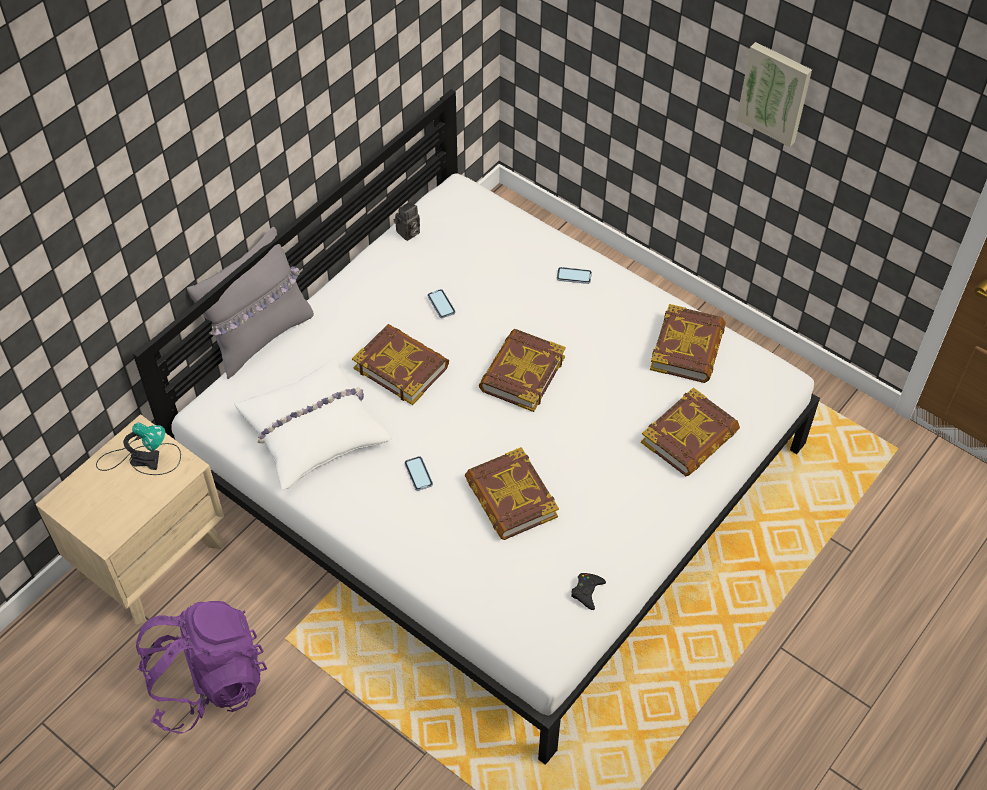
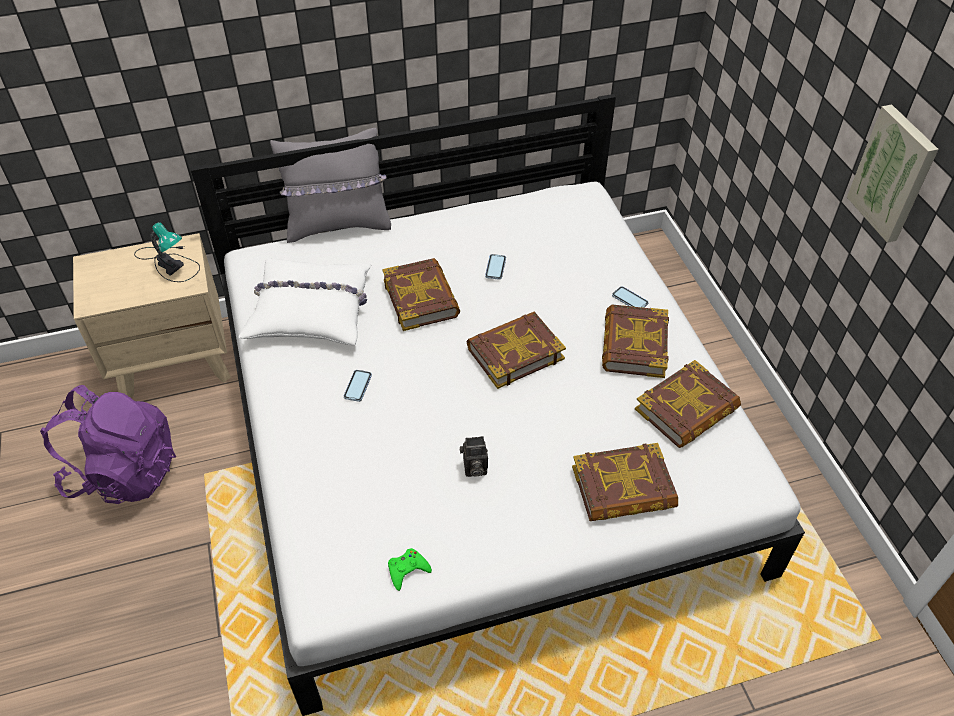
camera: 35 degrees right, 5 degrees down
(408, 233) = (517, 205): camera -> camera (473, 469)
(510, 498) = (413, 448): book -> book (634, 345)
(587, 592) = (407, 570): black game controller -> green game controller

